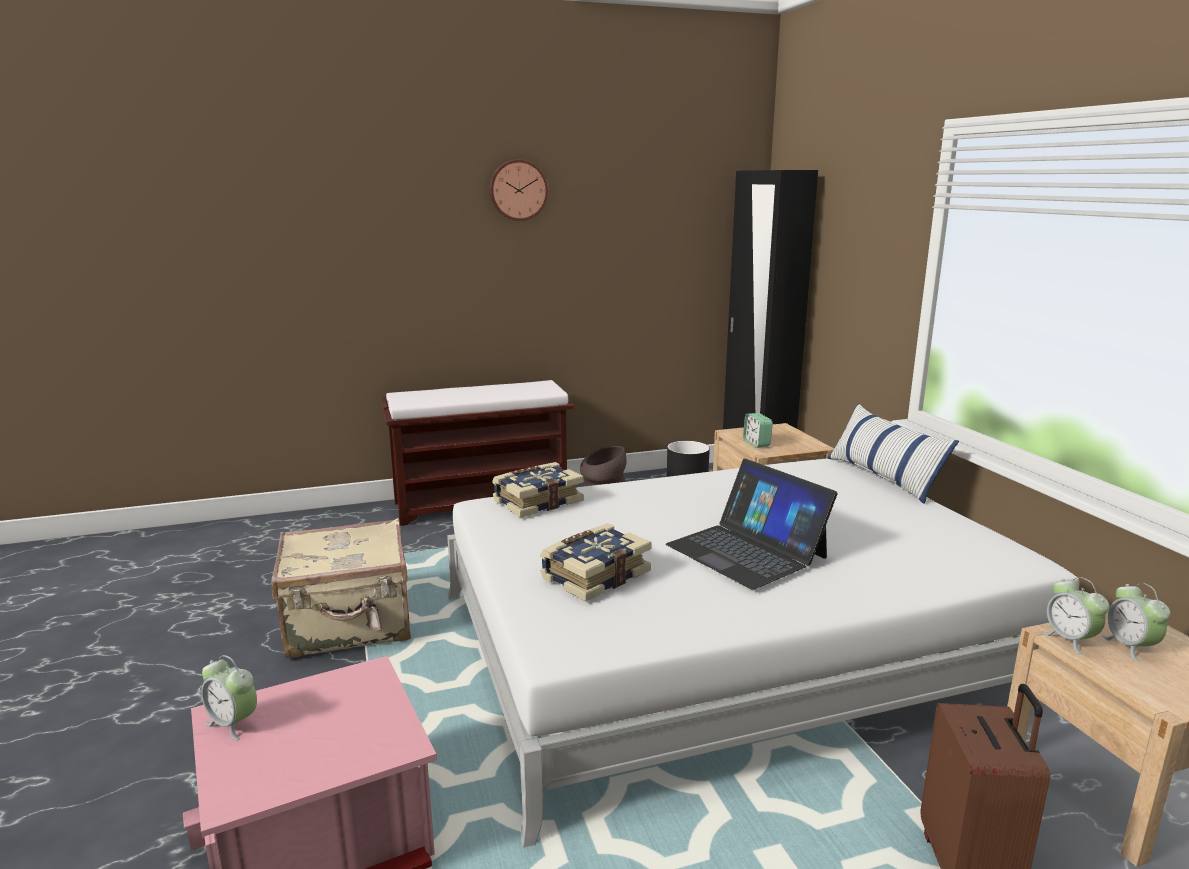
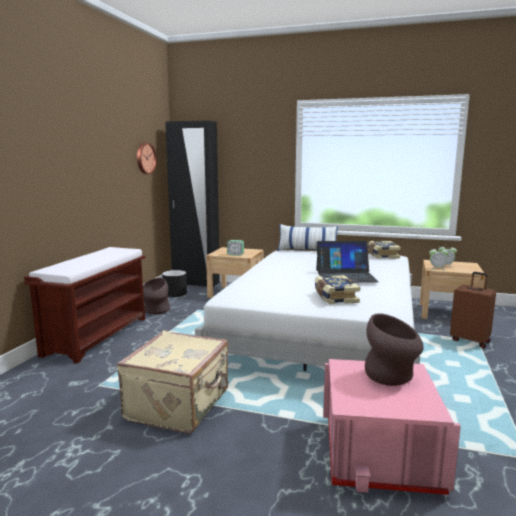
camera: 55 degrees left, 5 degrees down
(233, 723) = (361, 403): alarm clock -> none
(349, 730) = (391, 377): none -> brown vase
(518, 190) = (82, 124): wall clock -> wall clock (145, 158)
(537, 501) = (239, 290): book -> book (382, 255)

